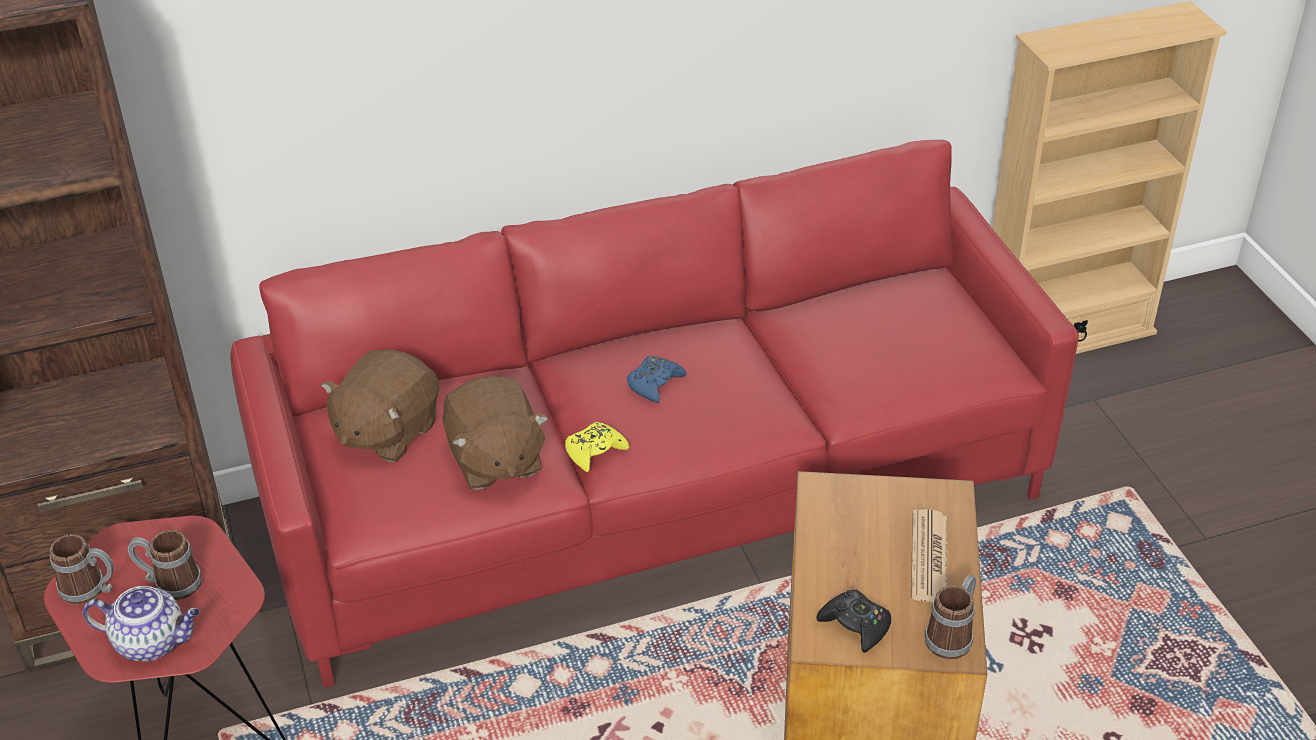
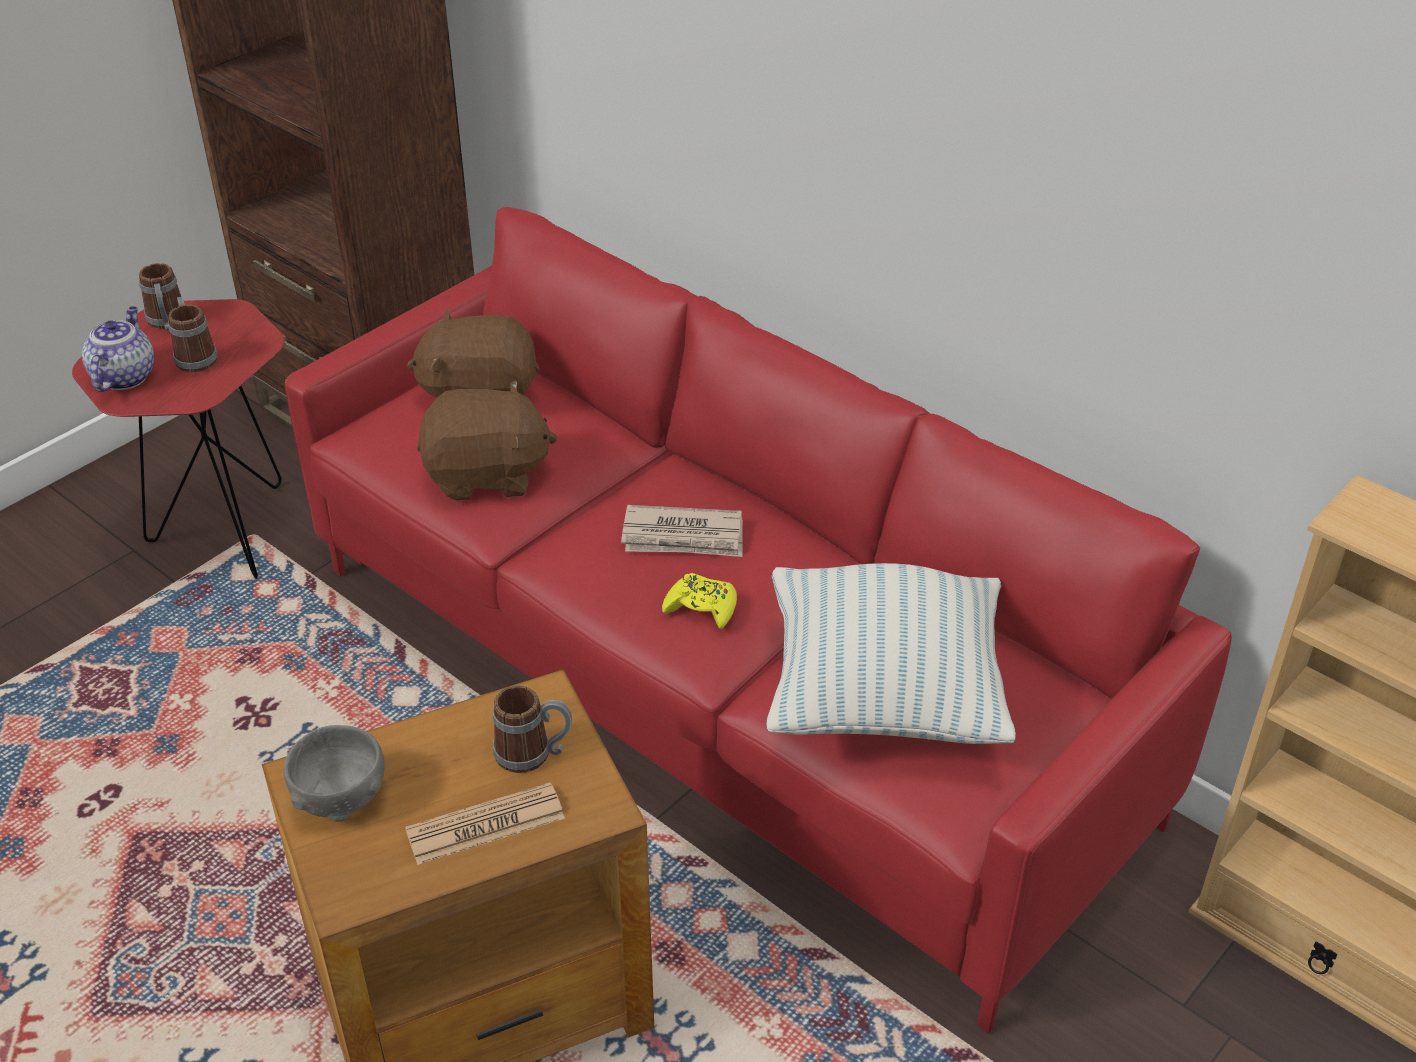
camera: 60 degrees right, 0 degrees up
(152, 642) = (124, 376): teapot -> teapot turned 150 degrees counterclockwise
(495, 460) = (487, 475): brown plush toy -> brown plush toy turned 135 degrees counterclockwise
(595, 451) = (550, 536): yellow game controller -> yellow game controller (702, 607)
(654, 384) = (684, 537): blue game controller -> newspaper
(855, 625) = (341, 797): black game controller -> grey bowl
(886, 354) = (883, 697): none -> pillow
(952, 635) = (367, 886): mug -> mug (534, 753)

